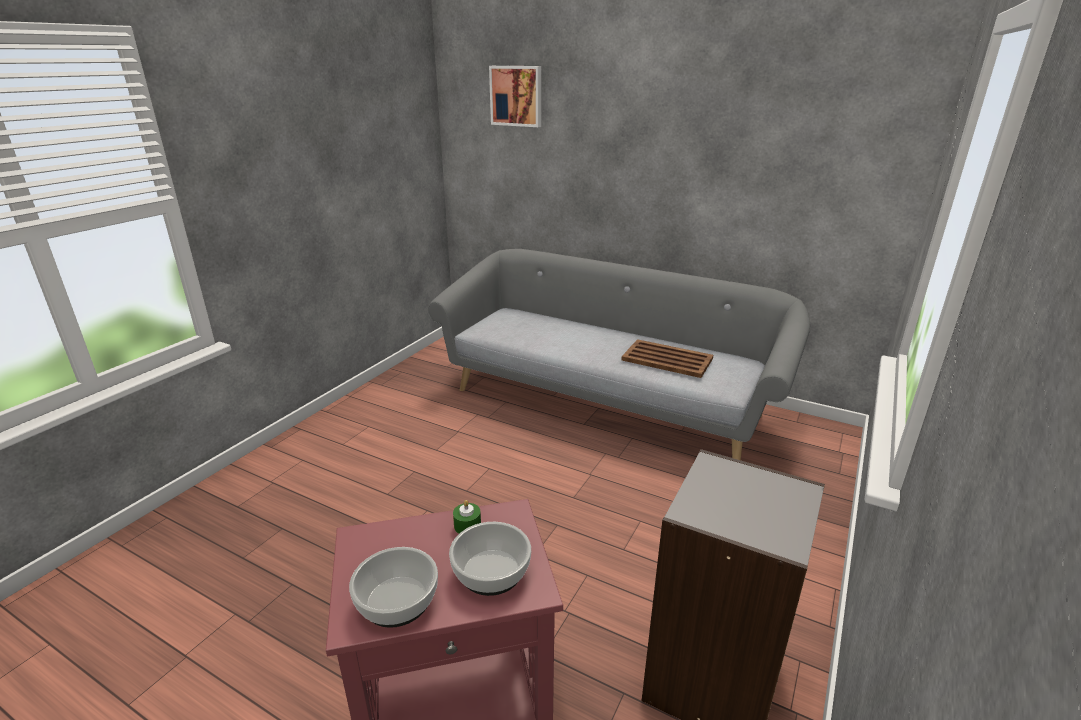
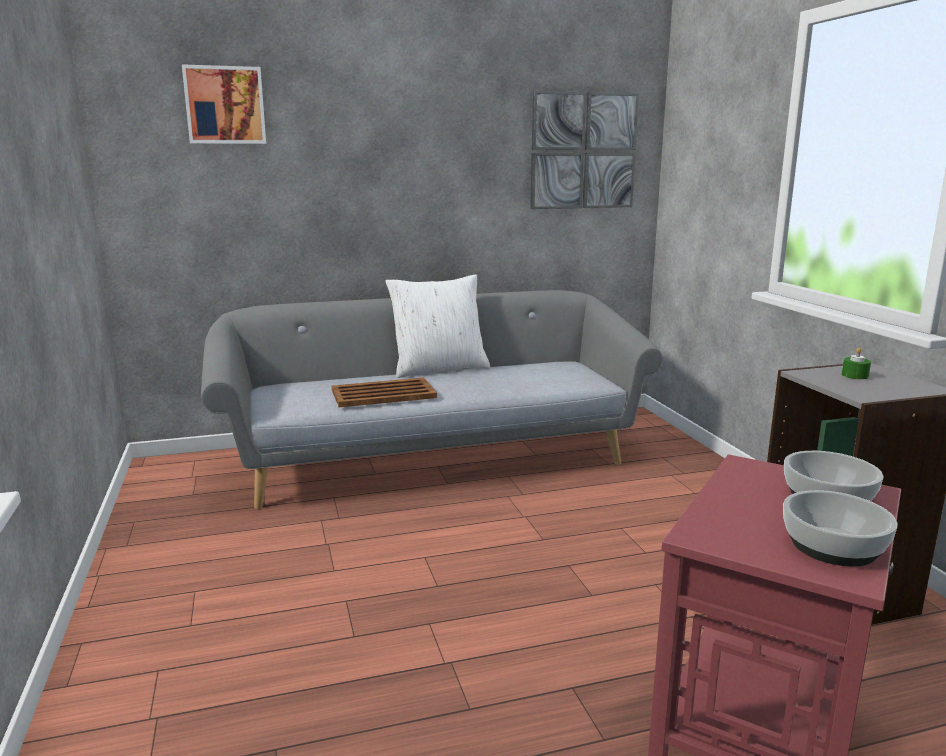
camera: 45 degrees left, 10 degrees down
(467, 525) = (742, 486): green candle -> green candle (854, 375)
(630, 331) = (439, 369): none -> white pillow
(666, 359) = (515, 377): brown tray -> brown tray (382, 394)
(830, 150) = (583, 151): none -> picture

